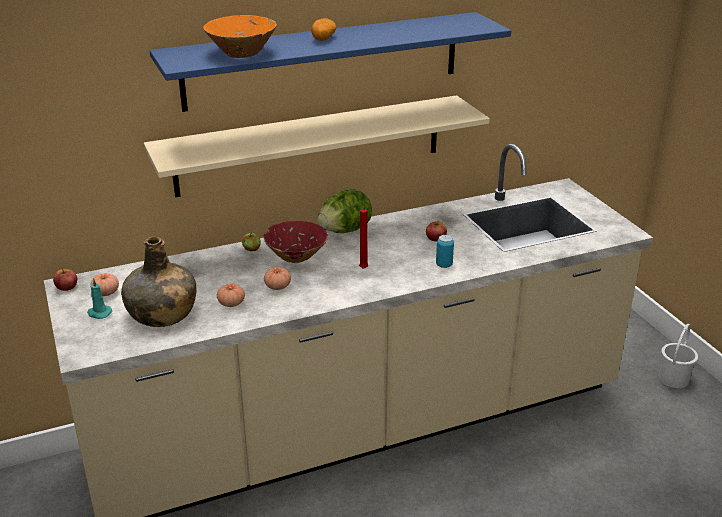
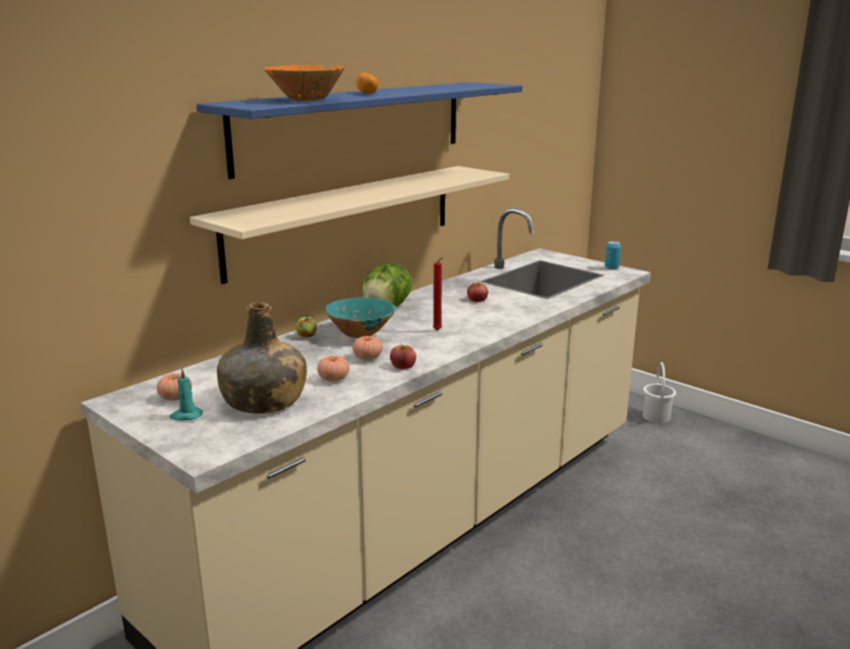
camera: 25 degrees left, 10 degrees down
(66, 286) = (118, 402): apple -> apple (403, 365)
(296, 257) = (360, 333): red bowl -> turquoise bowl
(444, 265) = (507, 315): can -> can (611, 268)

